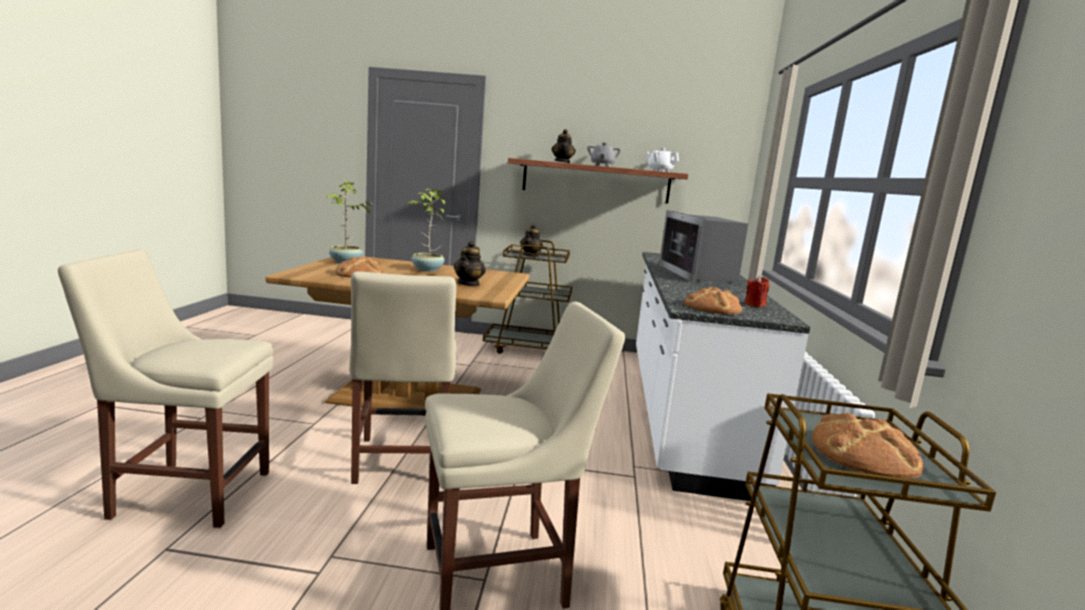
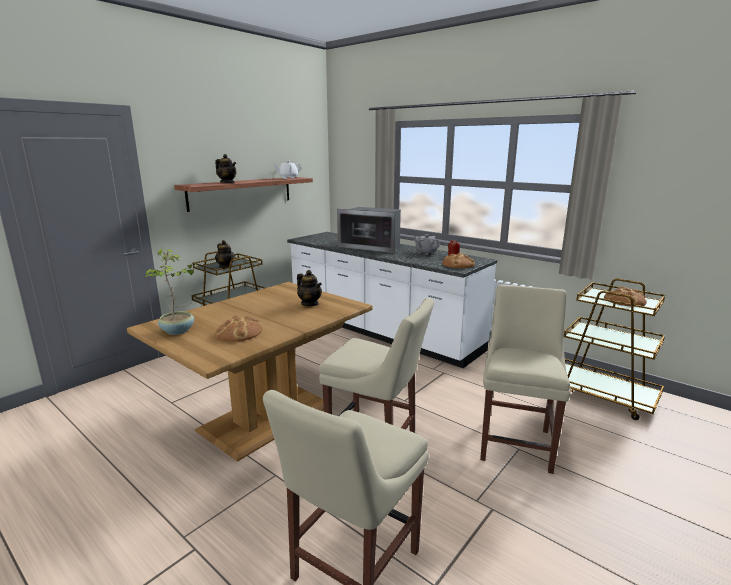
camera: 55 degrees left, 5 degrees up
(426, 270) = (246, 307): potted plant -> none
(602, 166) = (254, 180): grey teapot -> grey teapot (426, 253)

